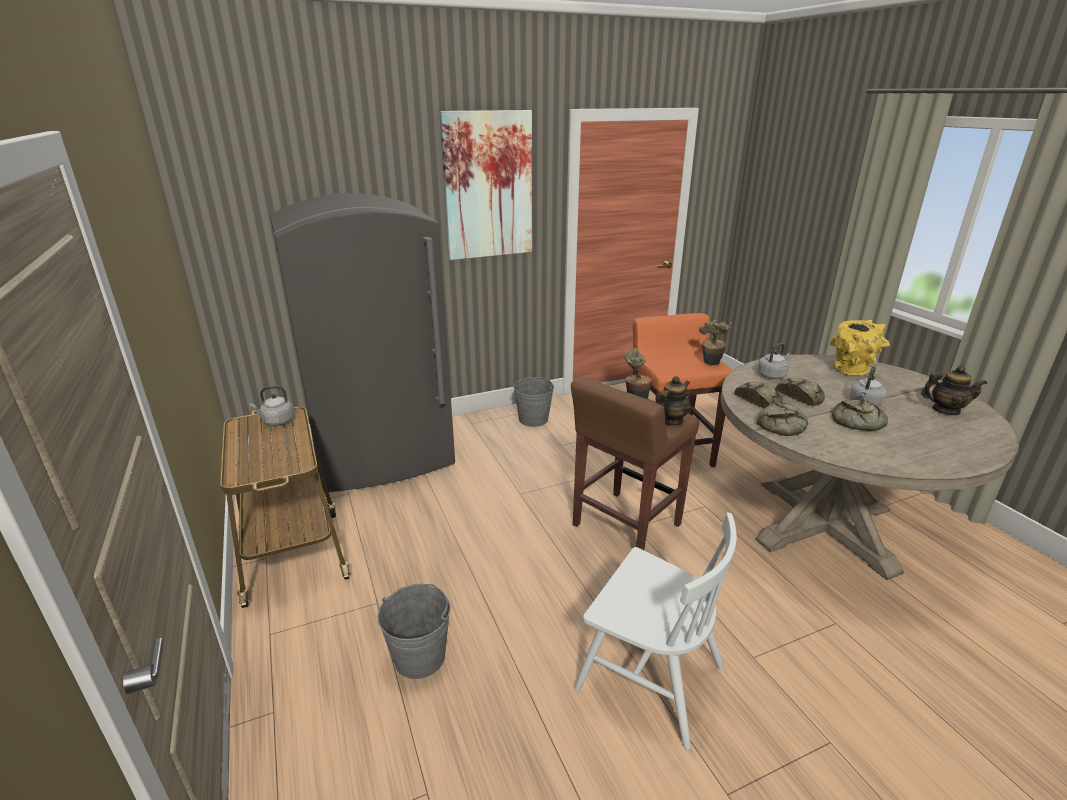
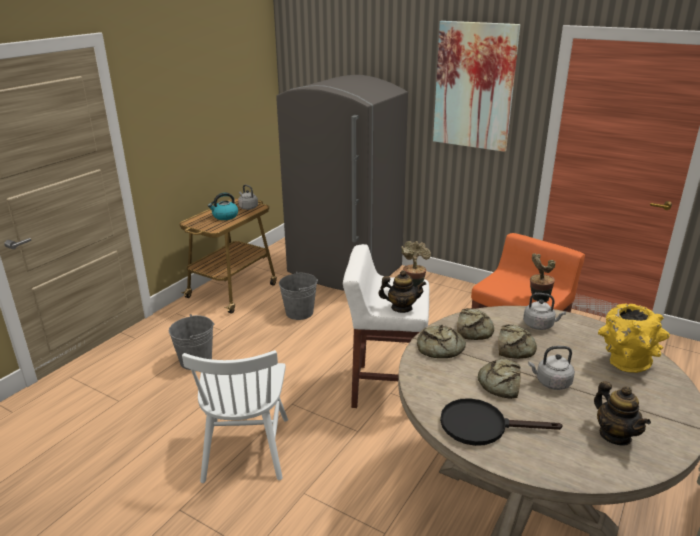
camera: 55 degrees right, 0 degrees up
(272, 445) = (225, 216): none -> kettle
(533, 419) = (466, 299): grey bucket -> grey bucket (299, 312)
(625, 526) = (386, 388): brown stool -> white stool
(920, 452) = (482, 426): none -> black frying pan

